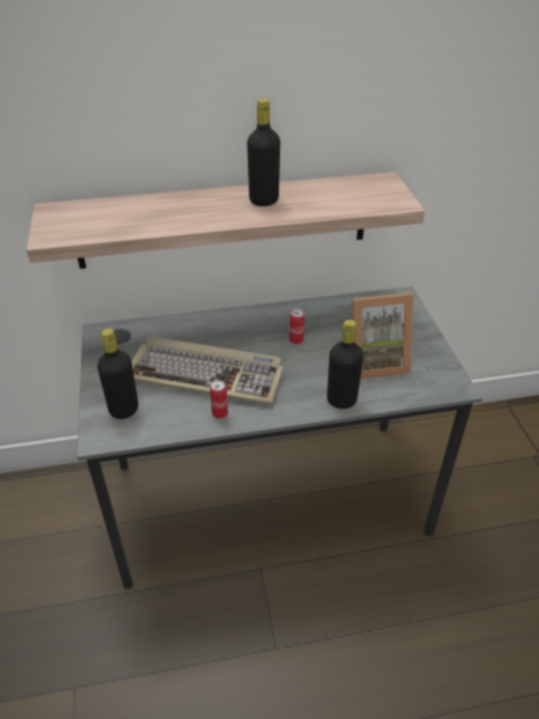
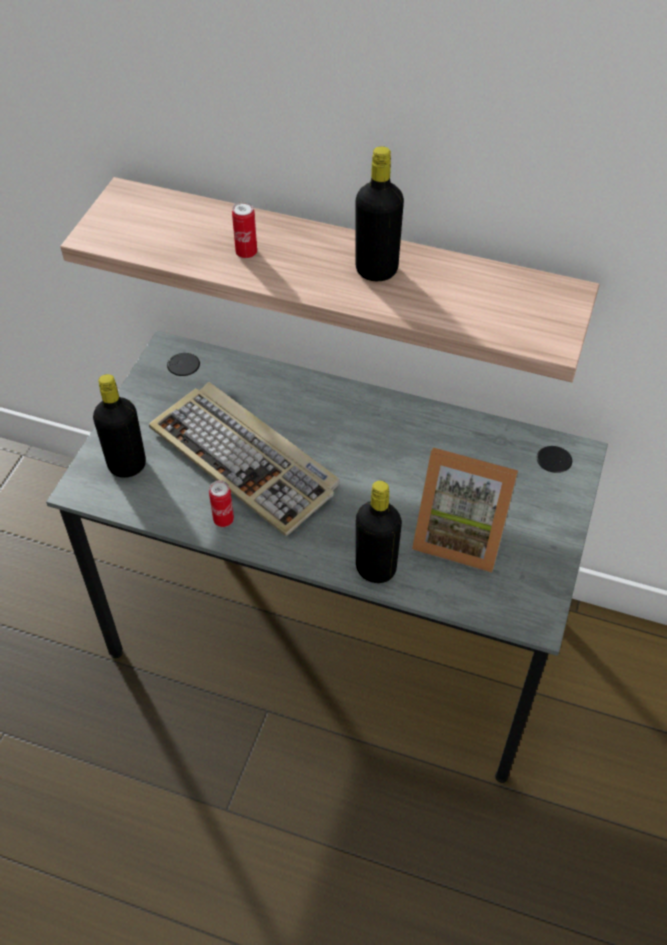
camera: 30 degrees right, 10 degrees up
(296, 341) = (384, 461): can -> can (246, 253)

